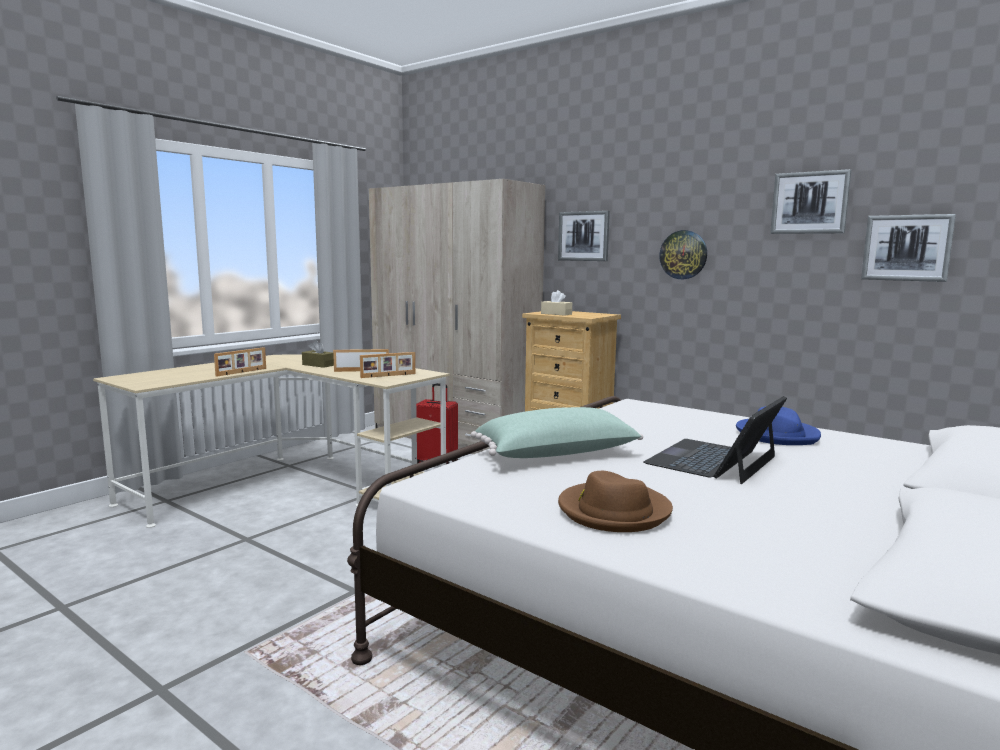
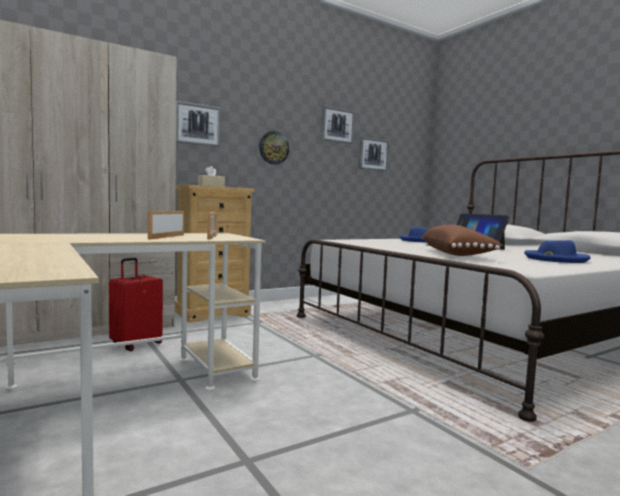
camera: 70 degrees left, 5 degrees down
(242, 372) = (61, 249): picture frame -> none
(318, 365) = (87, 238): brown tissue box -> none
(557, 456) = (457, 254): green pillow -> brown pillow
(613, 511) = (555, 259): brown hat -> blue hat

